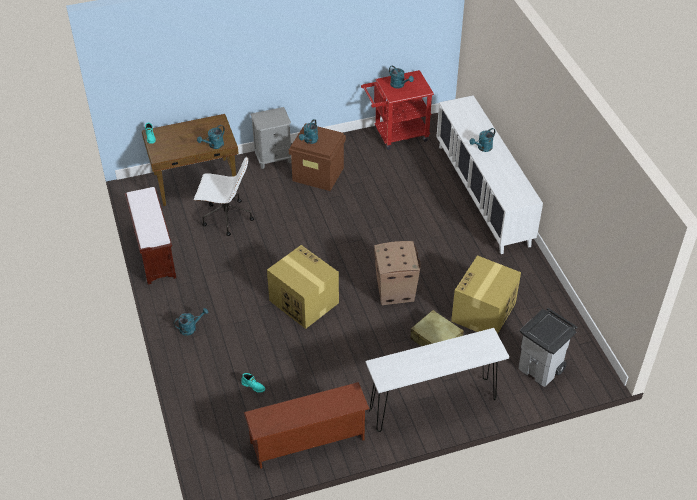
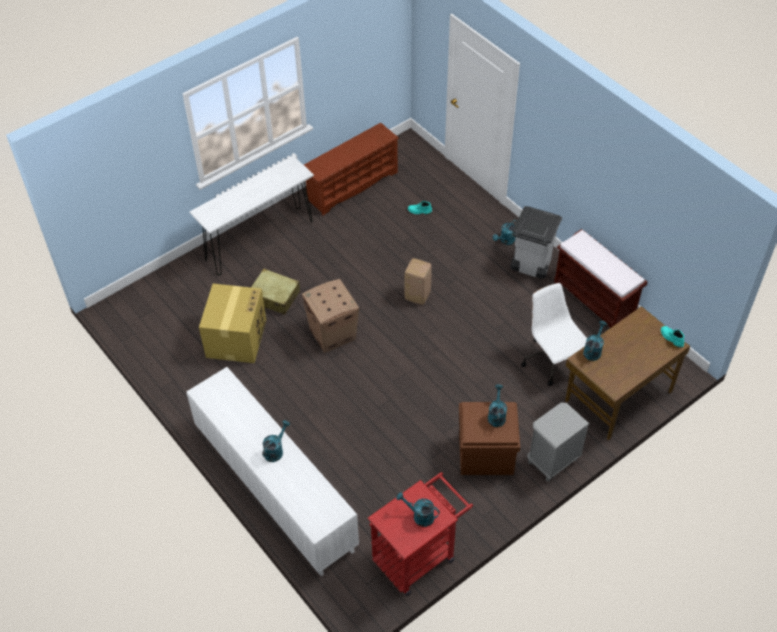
camera: 160 degrees right, 5 degrees up
(226, 217) = (552, 362): white office chair -> white office chair turned 75 degrees clockwise
(303, 301) = (418, 295): cardboard box -> beige stool
(541, 369) = (168, 299): grey trash can -> grey trash can (530, 265)

